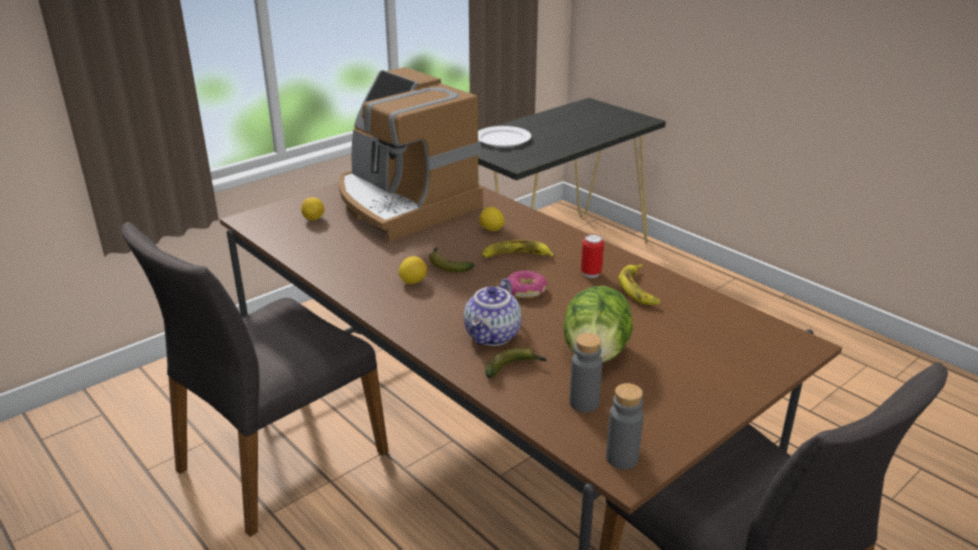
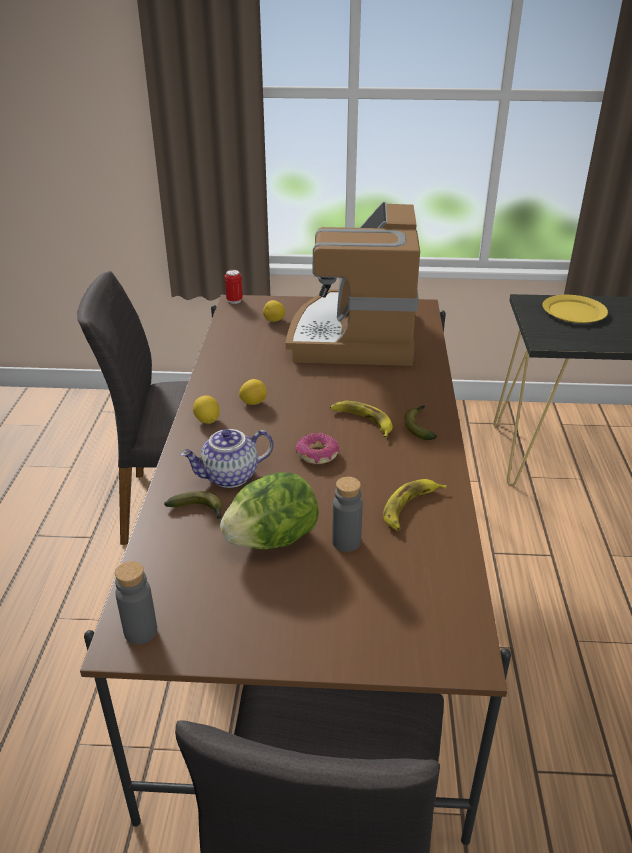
camera: 45 degrees right, 5 degrees up
(447, 265) = (299, 402): banana -> banana (419, 426)
(491, 230) = (383, 389): lemon -> lemon (207, 420)
(503, 139) = (574, 312): white plate -> yellow plate
(584, 403) = (194, 571): grey bottle -> grey bottle (346, 542)
(591, 273) = (395, 470): can -> can (234, 301)

